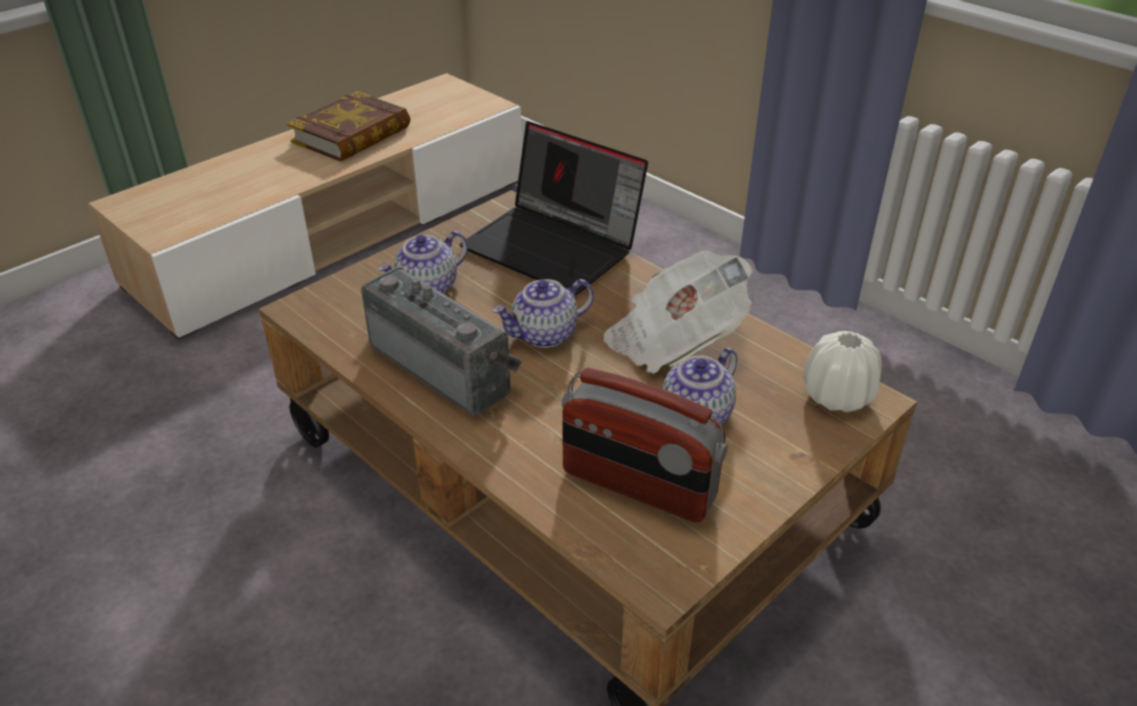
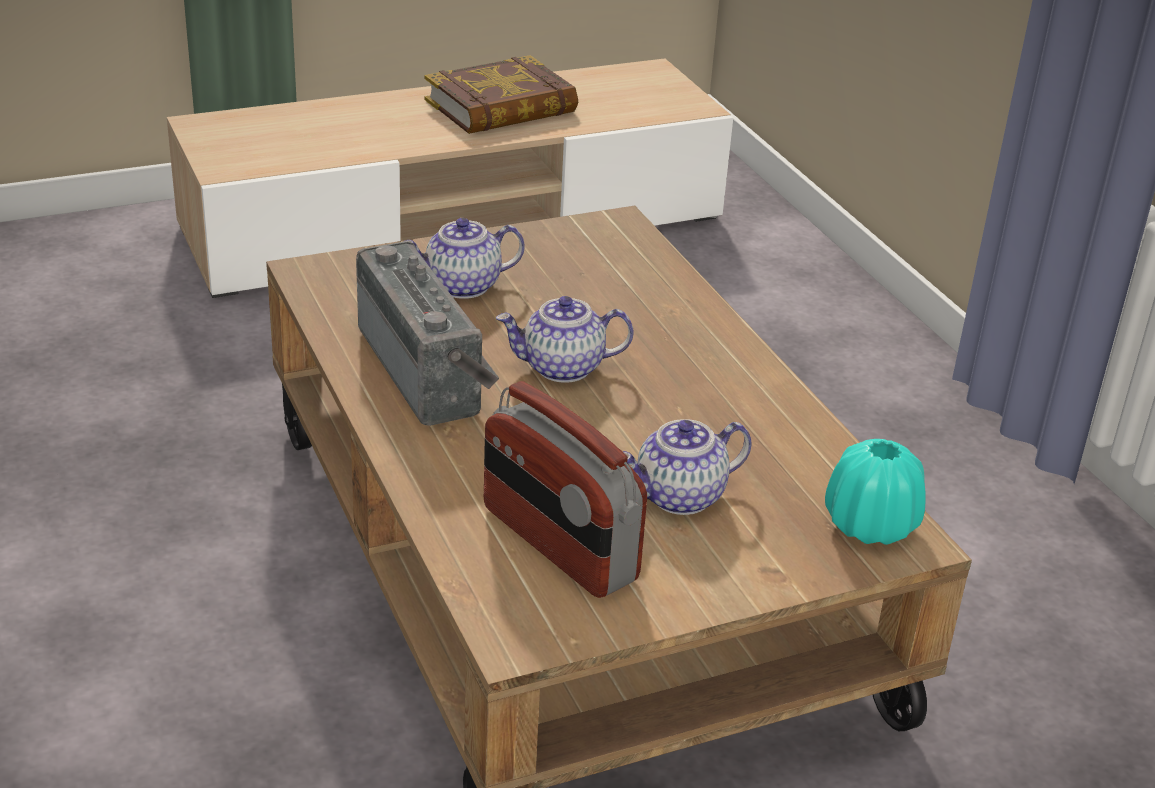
camera: 20 degrees right, 5 degrees down
(555, 247) = (642, 279): laptop -> none
(674, 340) = (712, 413): newspaper -> none
(837, 396) = (870, 526): white vase -> turquoise vase

